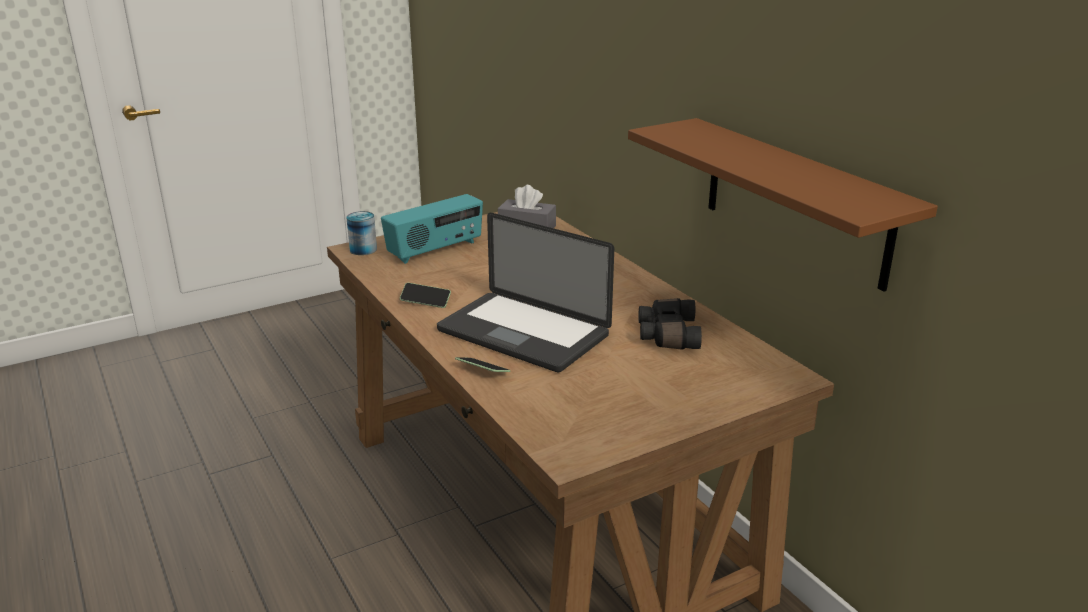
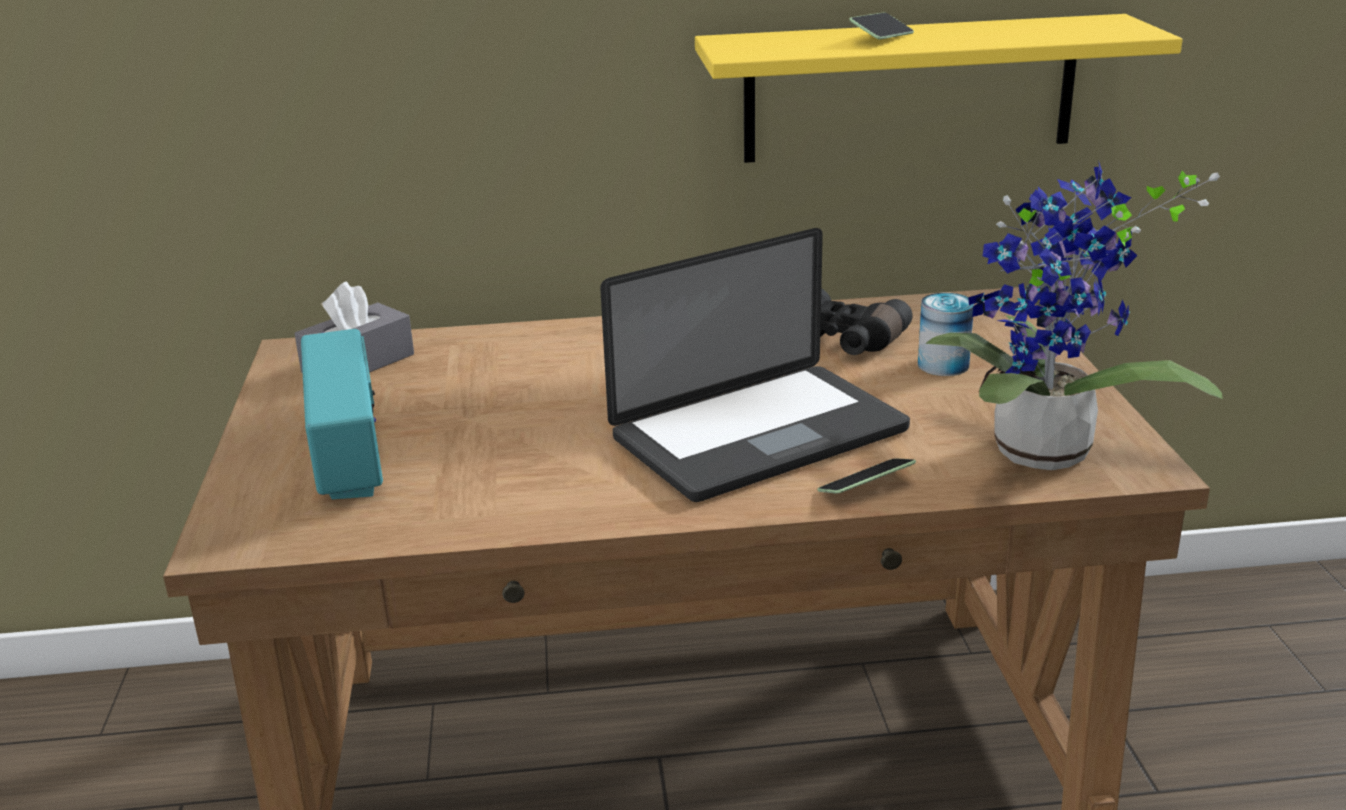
camera: 65 degrees left, 0 degrees up
(363, 249) = (243, 532): can -> can (943, 365)
(425, 301) = (564, 499): phone -> phone (881, 38)
(556, 420) = (1042, 458): none -> potted plant
(795, 201) = (909, 89): brown shelf -> yellow shelf

